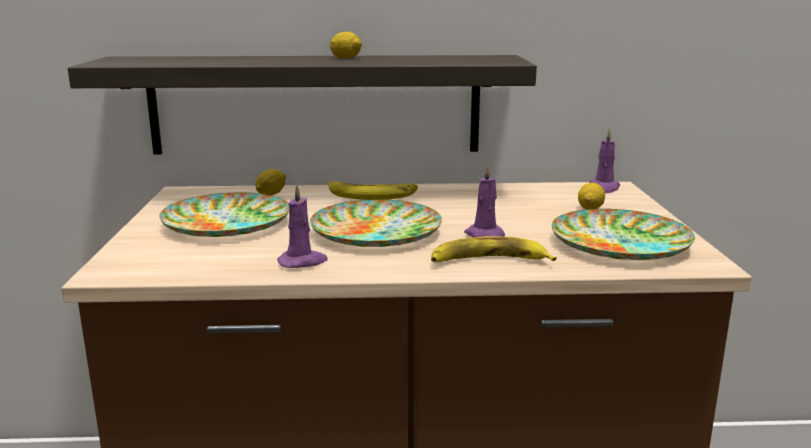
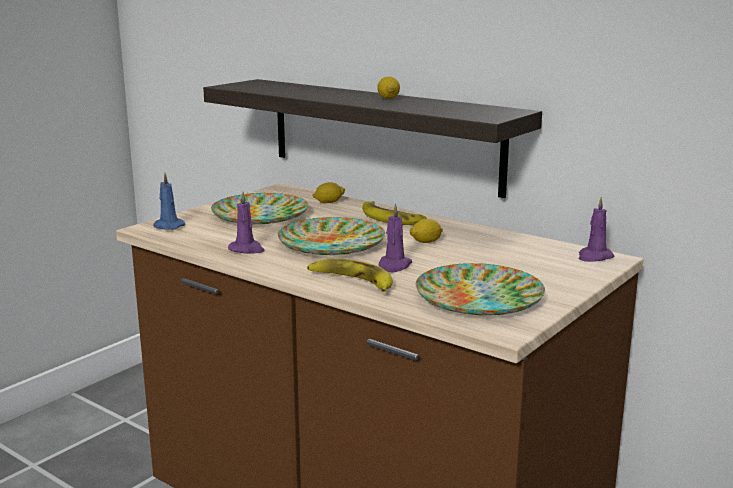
camera: 40 degrees right, 0 degrees up
(134, 263) = (167, 226): none -> blue candle
(590, 208) = (532, 269): lemon -> lemon (426, 242)

